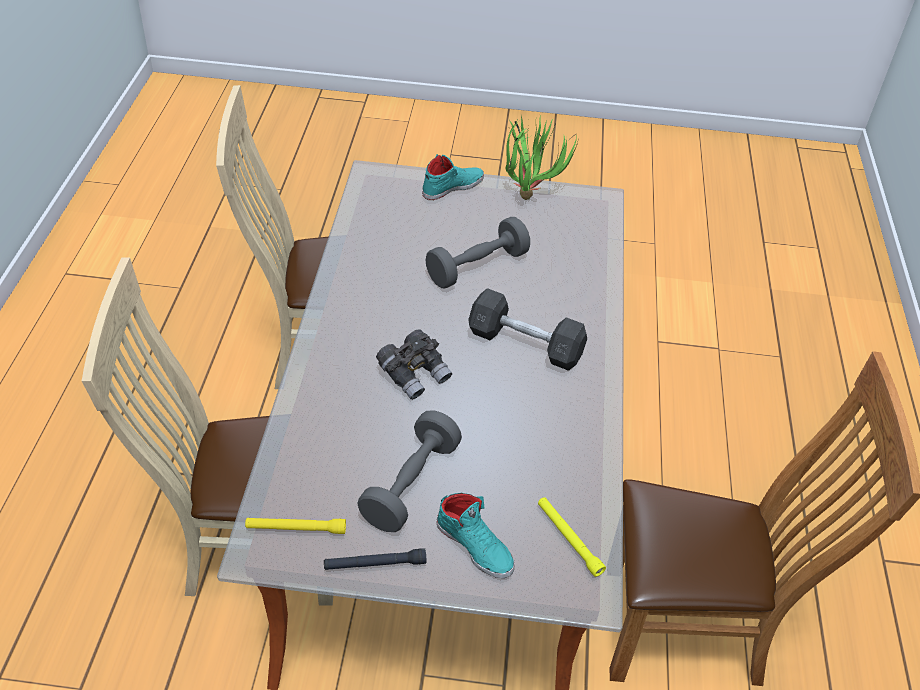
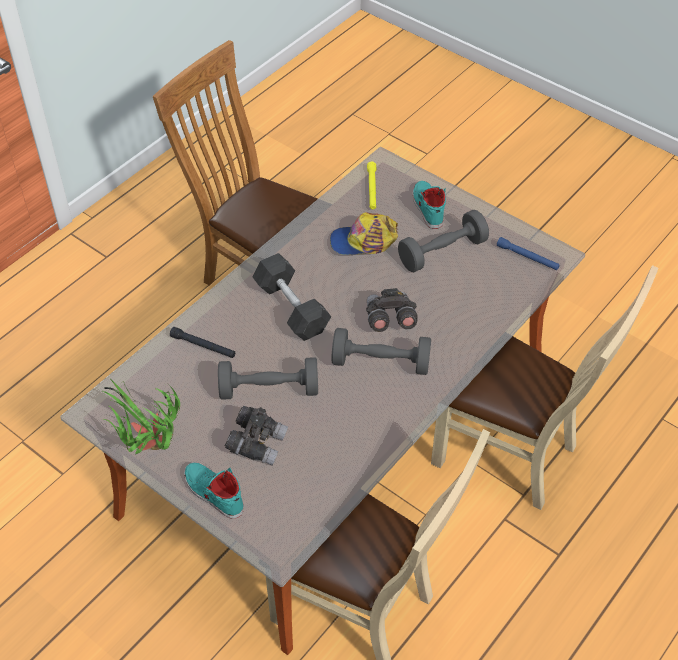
camera: 145 degrees left, 5 degrees up
(296, 529) = (527, 257): yellow flashlight -> blue flashlight
(375, 564) = (491, 221): black flashlight -> black flashlight (203, 346)
(392, 329) = (380, 362): none -> grey dumbbell
(449, 227) = (257, 443): none -> grey binoculars
(452, 186) = (213, 493): turquoise shoe -> turquoise shoe turned 45 degrees clockwise
(515, 455) = (364, 241): none -> cap

